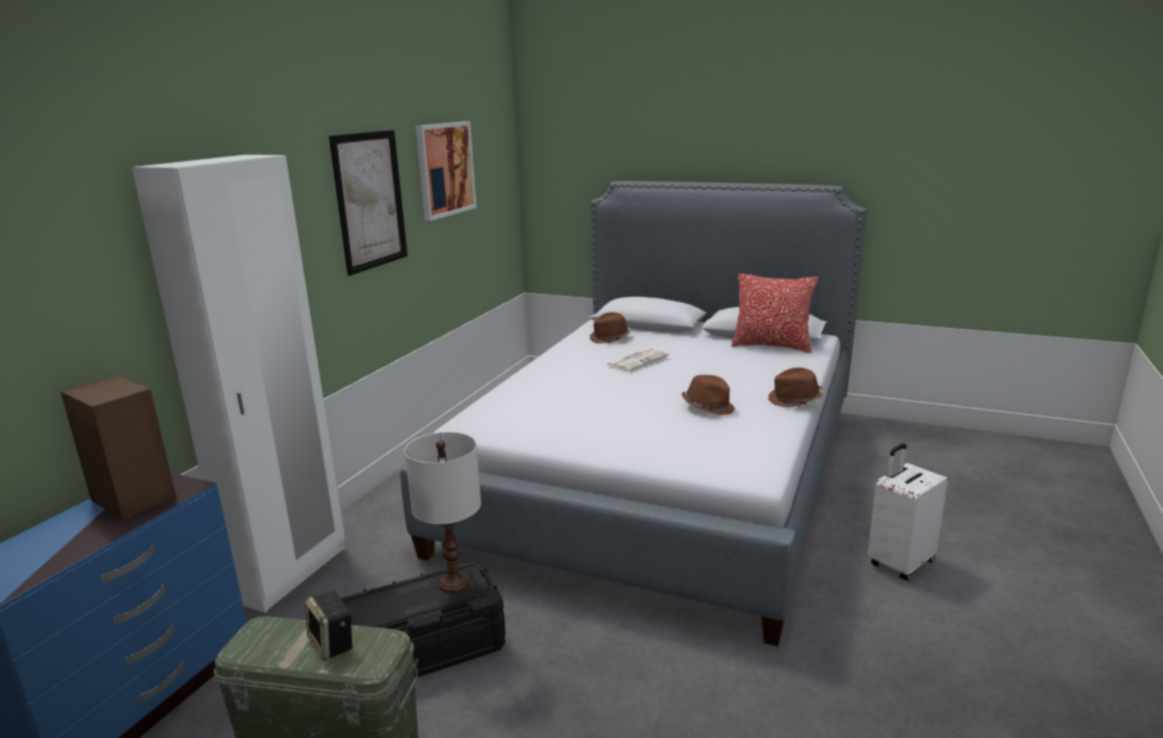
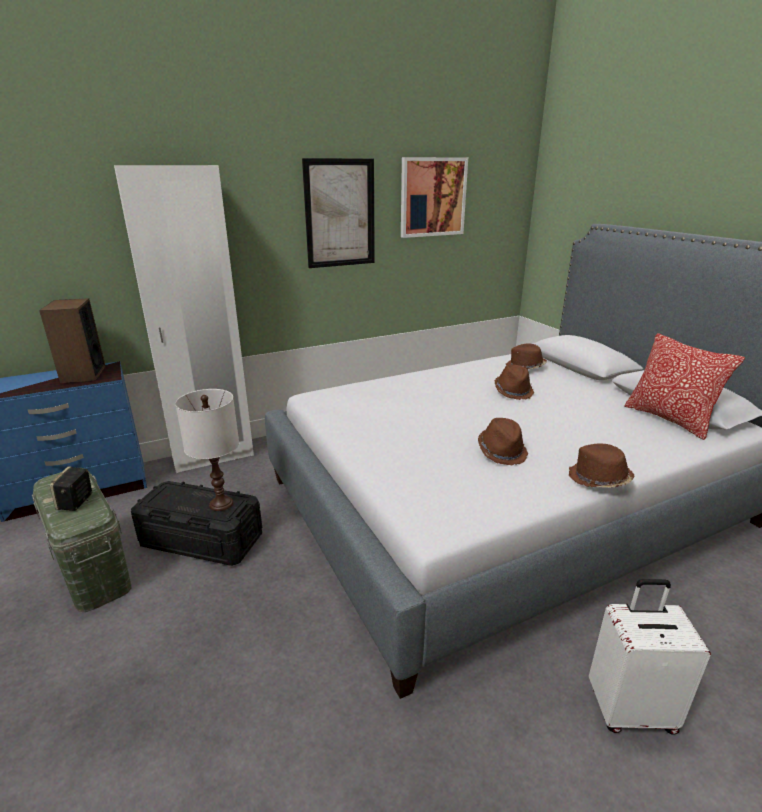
camera: 40 degrees right, 5 degrees up
(637, 360) = (513, 391): newspaper -> brown hat

